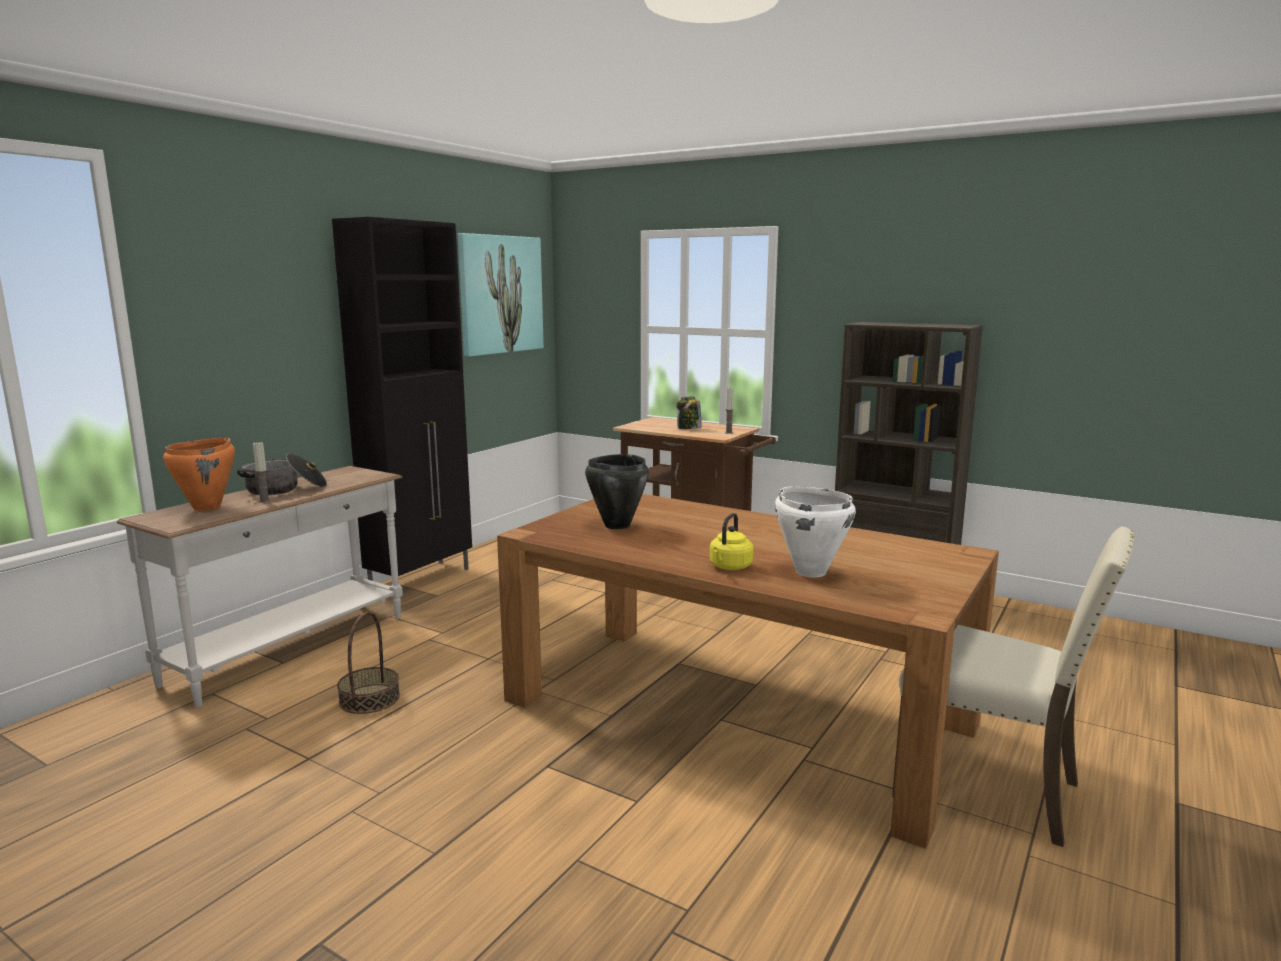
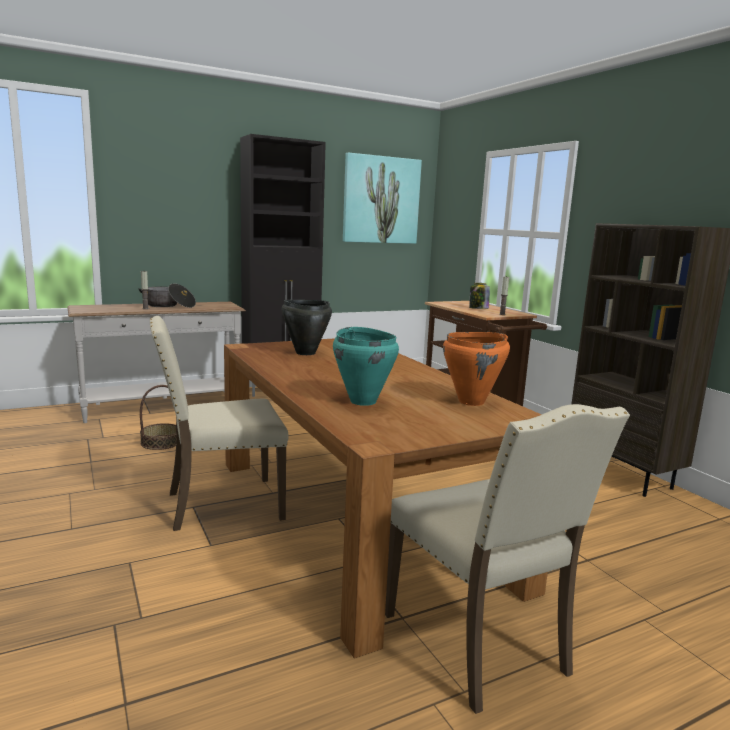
camera: 30 degrees right, 0 degrees up
(207, 507) = (114, 307): orange cooking pot -> orange cooking pot (472, 402)
(576, 751) = (221, 505): none -> beige chair
(729, 567) = (314, 386): yellow kettle -> none
(810, 572) = (363, 401): white cooking pot -> turquoise cooking pot

